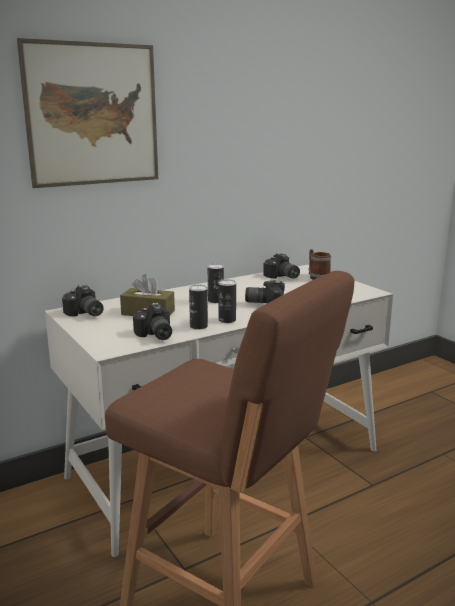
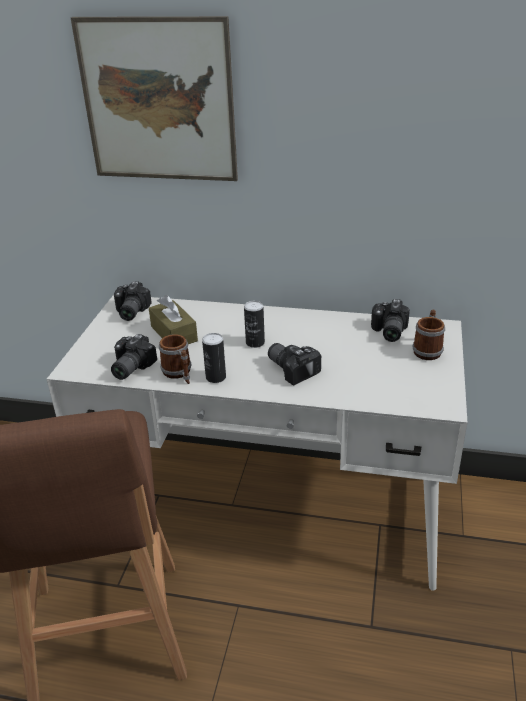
camera: 45 degrees right, 15 degrees up
(198, 326) = (179, 374): can -> mug

